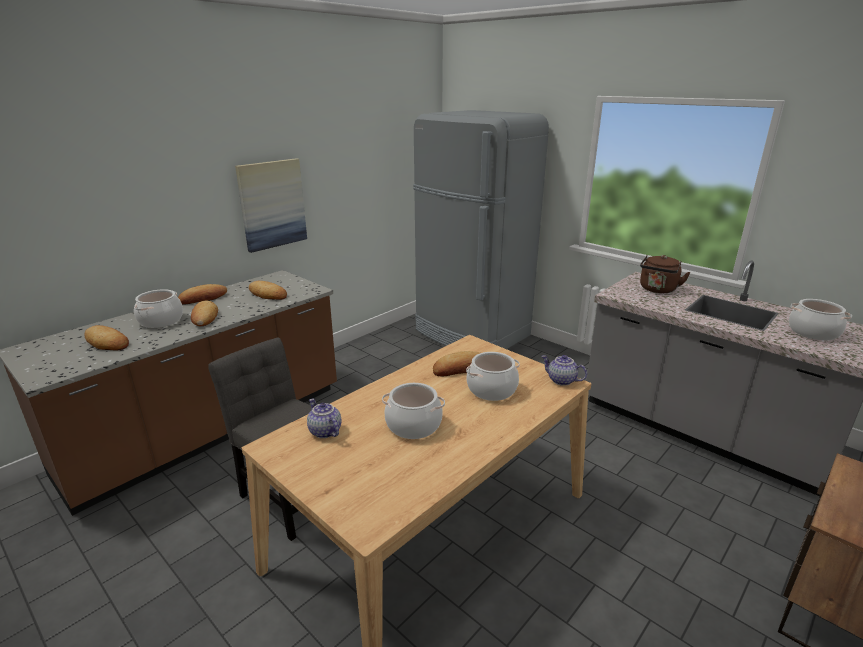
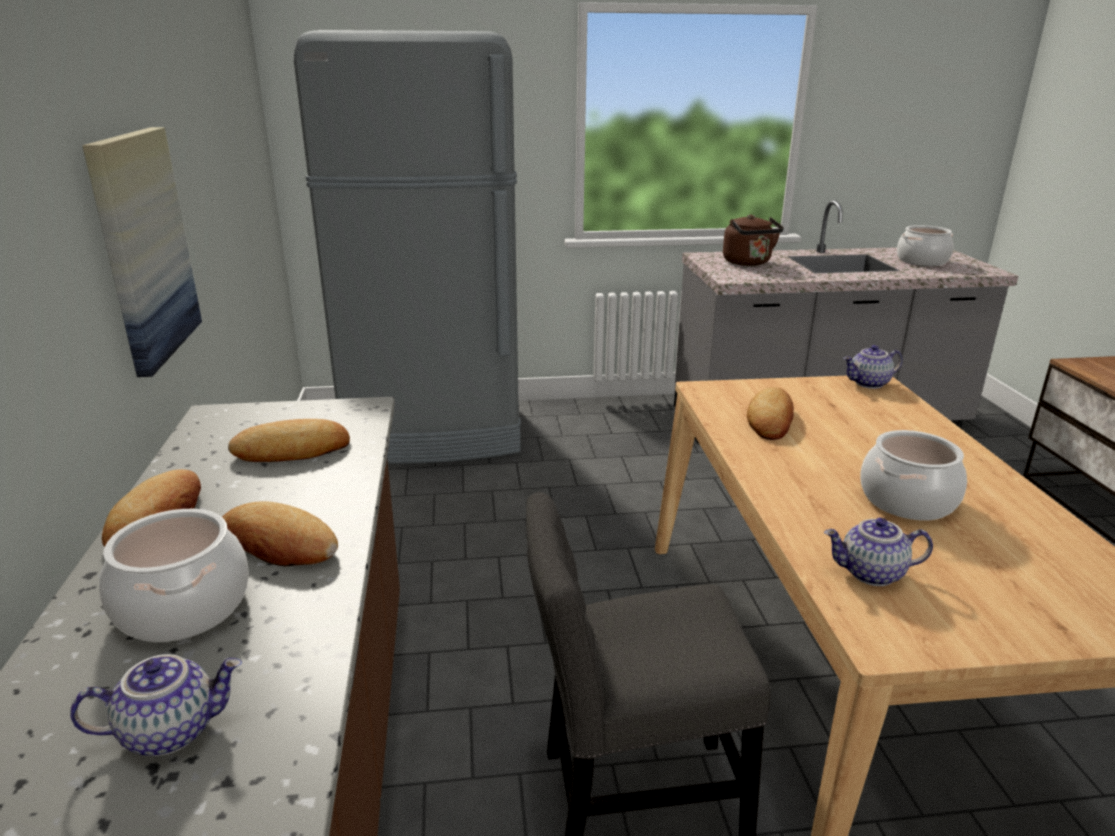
camera: 50 degrees left, 0 degrees up
(107, 342) = (171, 730): bread -> teapot
(492, 389) = (852, 423): cooking pot -> none

